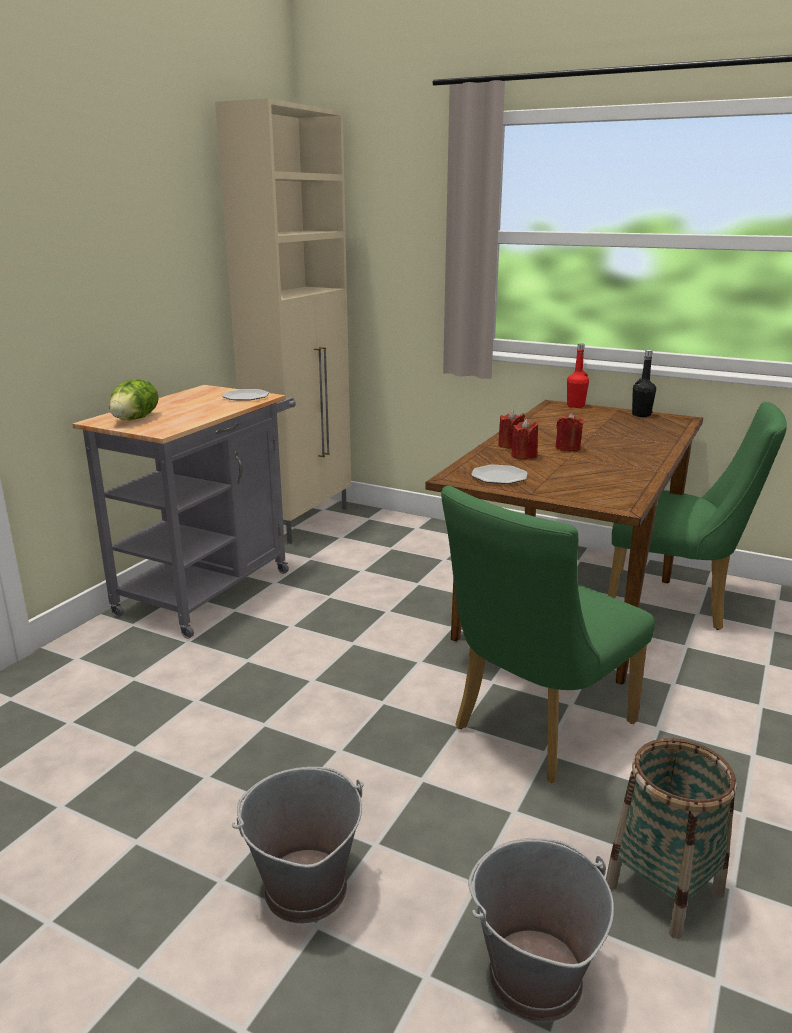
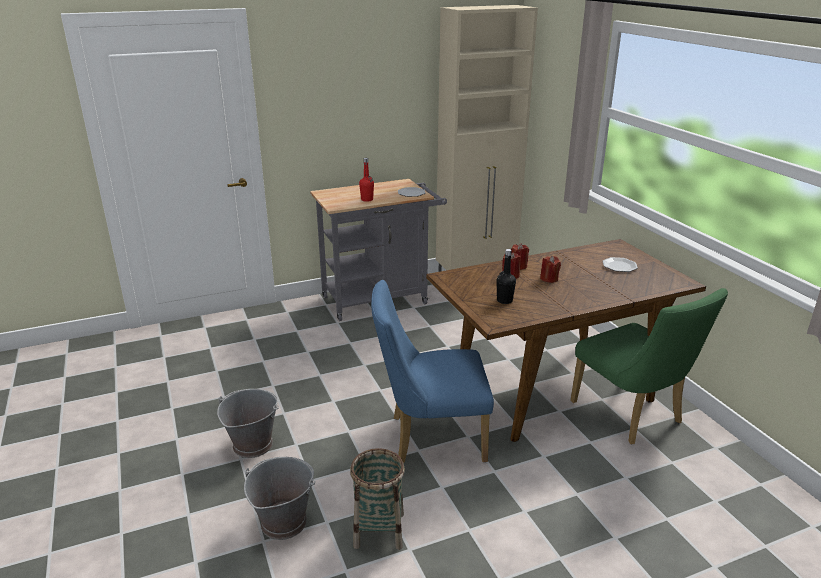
camera: 40 degrees right, 5 degrees up
(136, 419) = (338, 195): lettuce -> none
(498, 477) = (468, 284): plate -> plate (619, 266)
(535, 730) = (429, 438): green chair -> blue chair
(575, 406) = (629, 249): red bottle -> red bottle (367, 199)
(641, 415) = (660, 270): black bottle -> black bottle (504, 300)

